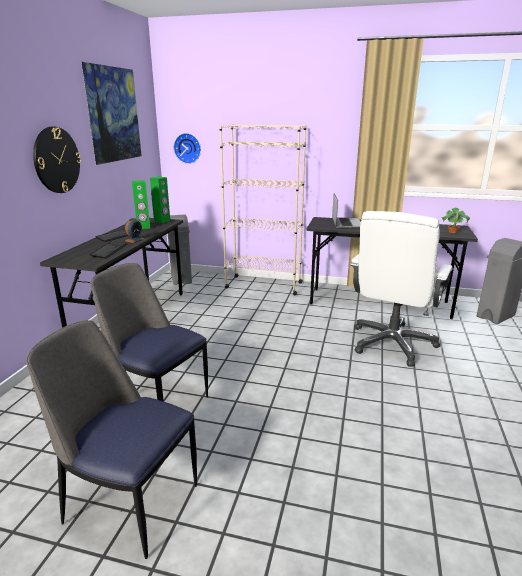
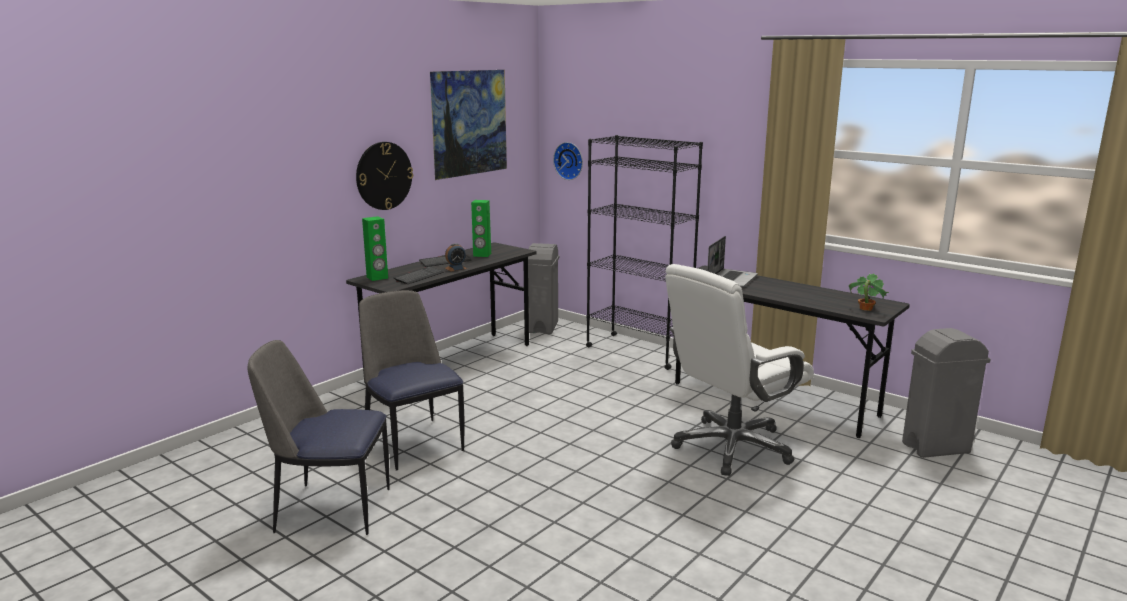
camera: 25 degrees right, 5 degrees down
(129, 501) = (330, 509): chair -> chair turned 45 degrees counterclockwise
(162, 221) = (511, 250): green speaker -> green speaker (377, 278)
(263, 285) = (638, 351): beige bookcase -> black bookcase

